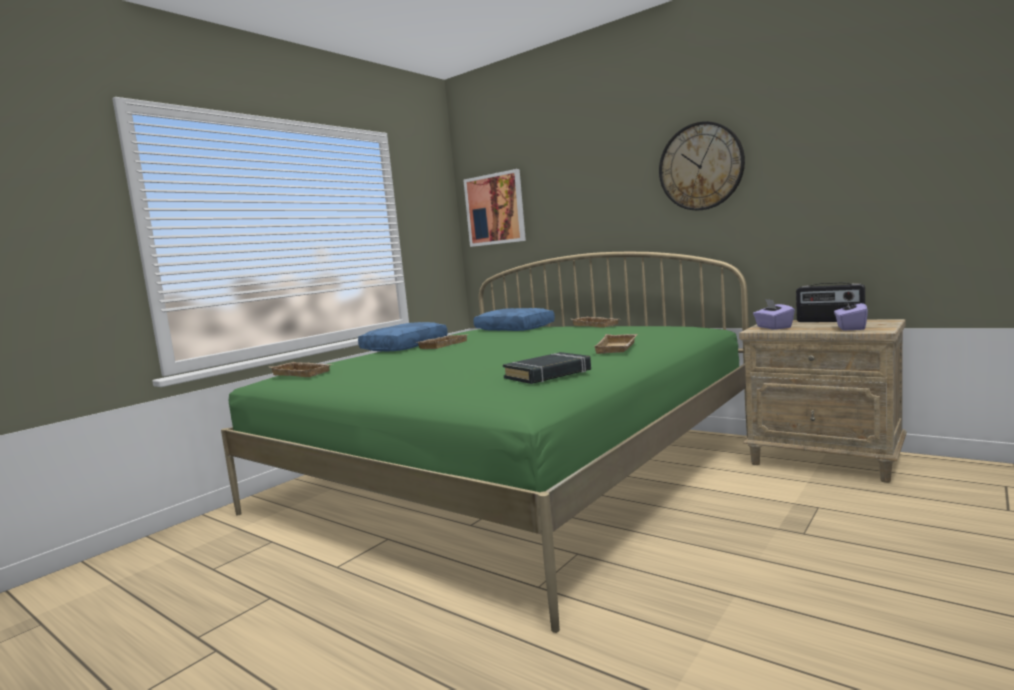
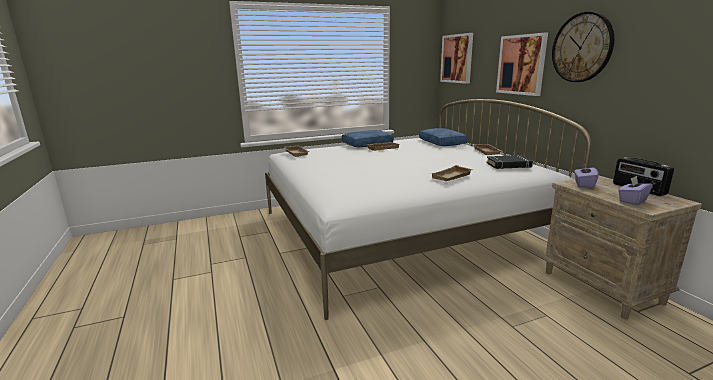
camera: 30 degrees right, 10 degrees up
(510, 474) = (400, 231): green bed -> white bed
(548, 374) = (379, 187): black book -> black book (509, 165)
(612, 201) = (521, 64): none -> picture

